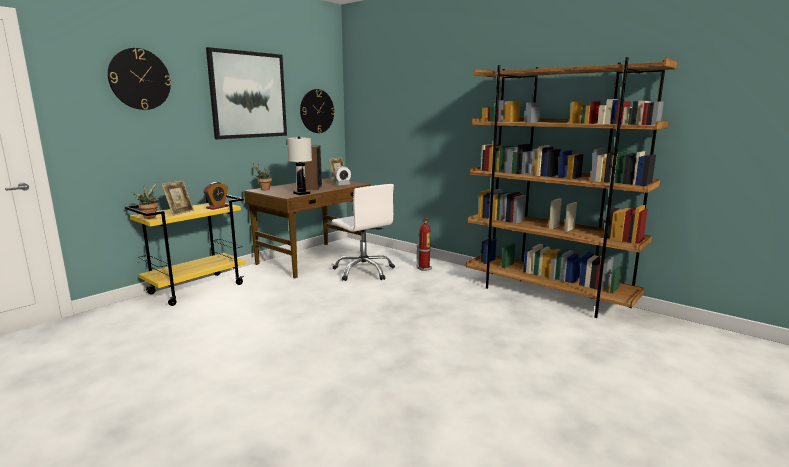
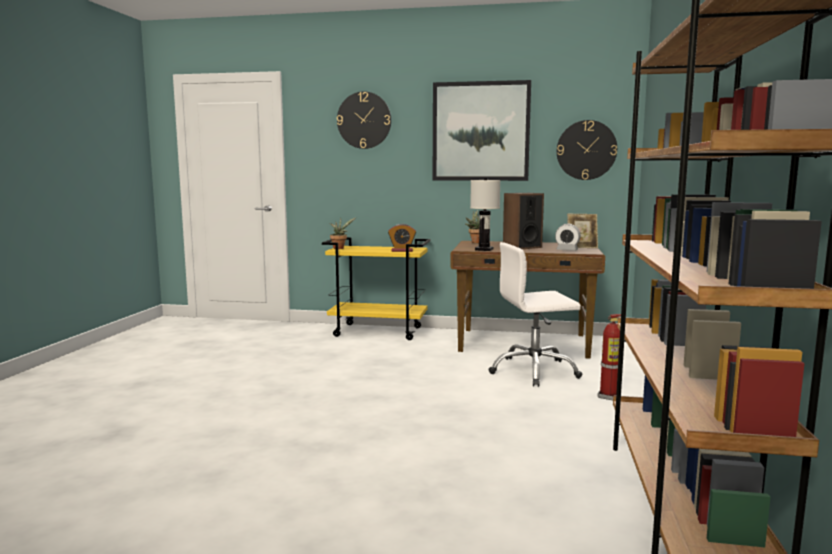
camera: 60 degrees right, 5 degrees down
(180, 212) = (365, 249): picture frame -> none
(364, 271) = (534, 371): white office chair -> white office chair turned 60 degrees clockwise

